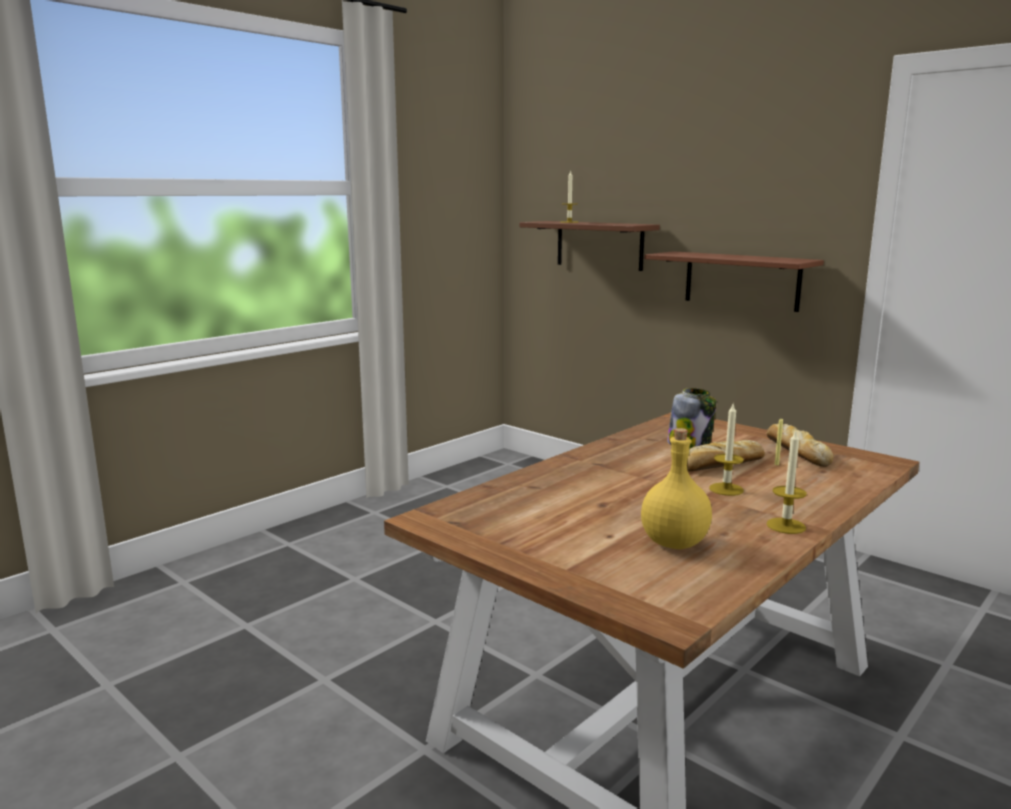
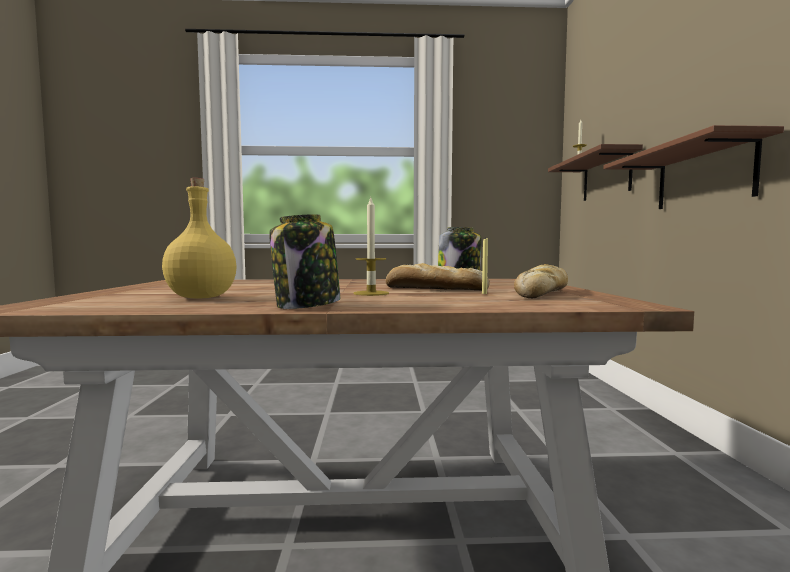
camera: 45 degrees right, 10 degrees down
(786, 526) = (307, 305): candle -> jar

